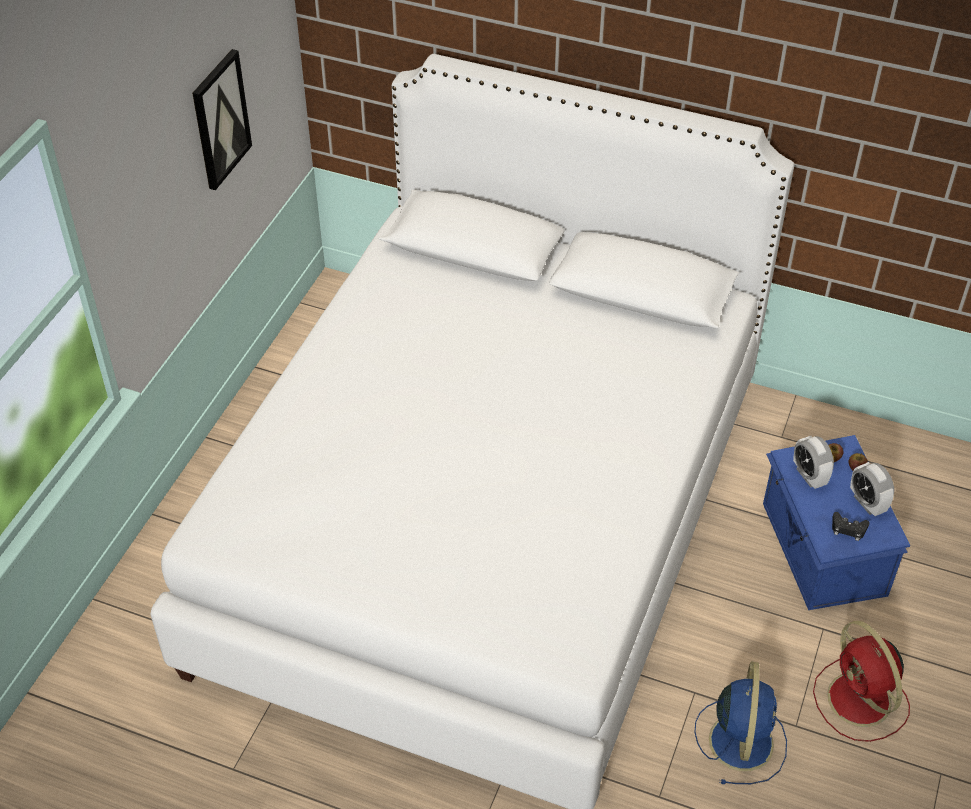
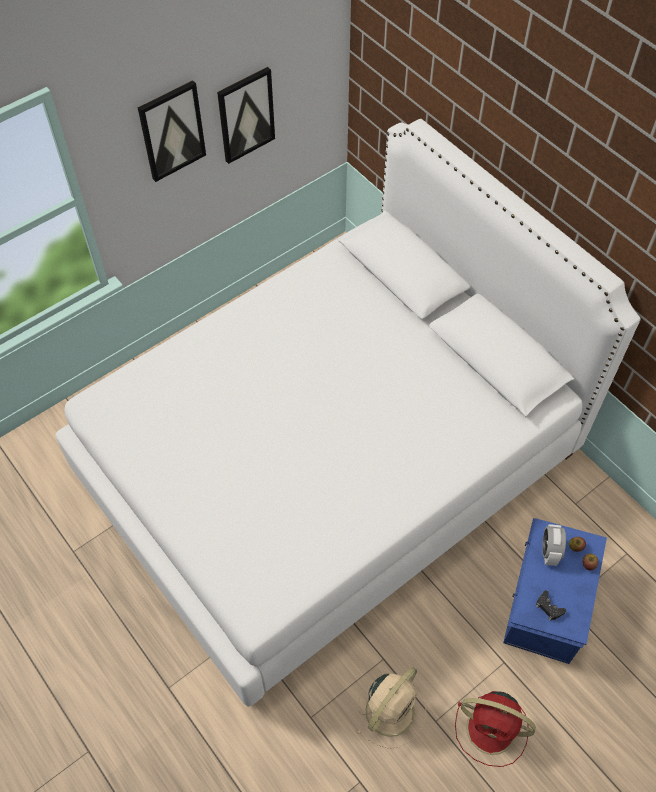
camera: 30 degrees right, 10 degrees up
(158, 156) = (172, 131): none -> picture
(741, 739) = (391, 709): blue fan -> beige fan
(860, 701) = (493, 730): red fan -> red fan turned 75 degrees counterclockwise
(867, 503) = (577, 595): alarm clock -> none

